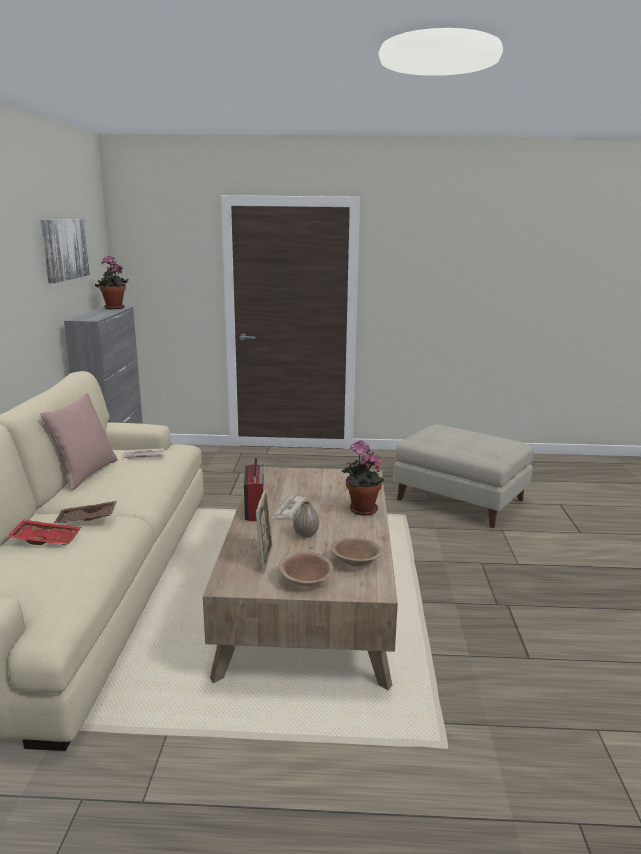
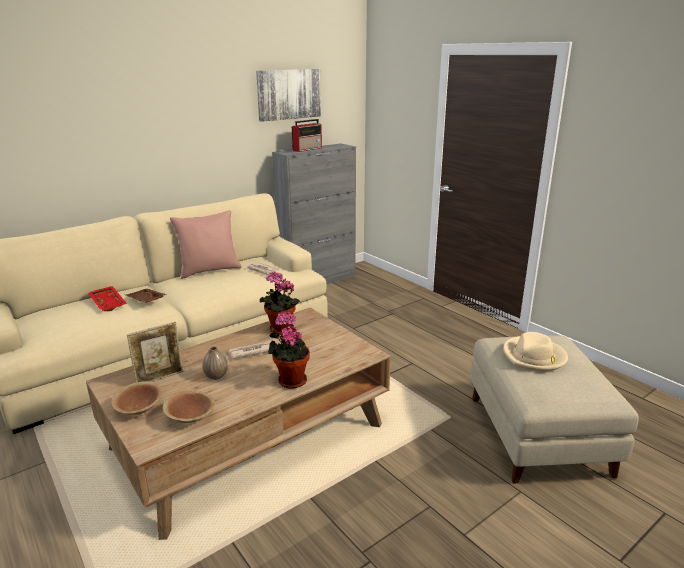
camera: 50 degrees right, 5 degrees up
(114, 308) = (337, 146): potted plant -> potted plant (279, 330)
(255, 509) = (236, 340): radio -> radio (308, 149)
(450, 438) = (534, 357): none -> beige hat

